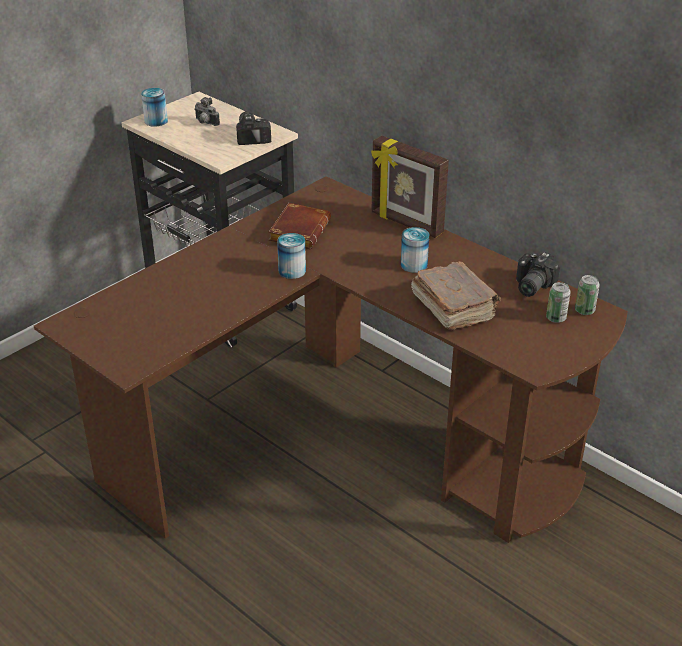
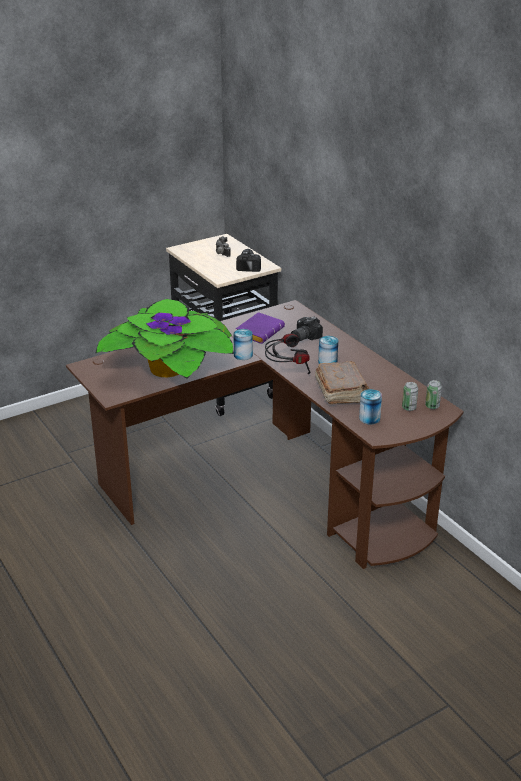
camera: 15 degrees right, 5 degrees down
(156, 121) = (189, 249): can -> can (369, 418)
(197, 309) = (170, 369): none -> potted plant
(298, 231) = (259, 331): brown book -> purple book
(364, 288) = (286, 372): none -> headphones
(406, 223) = (336, 336): picture frame -> none
(530, 286) = (402, 386): camera -> camera (303, 337)

